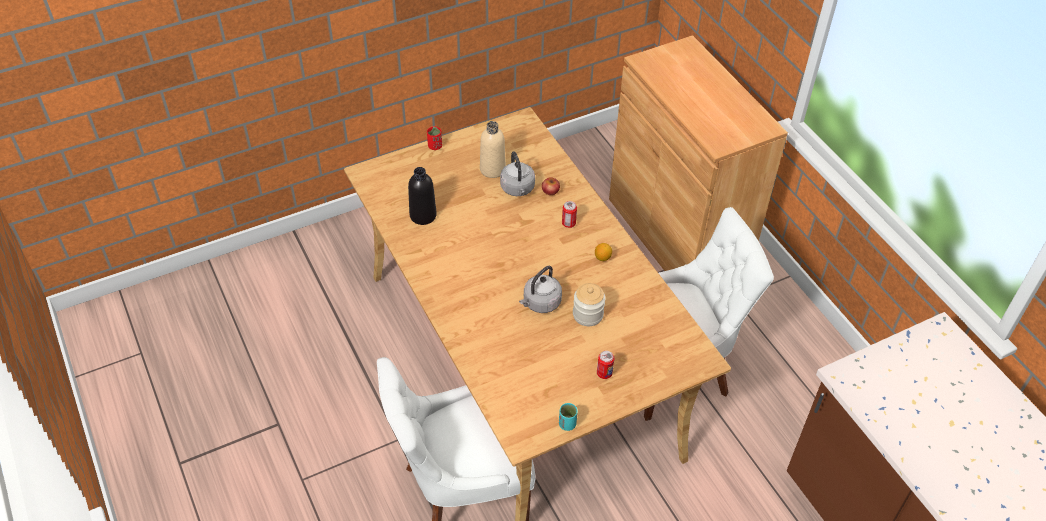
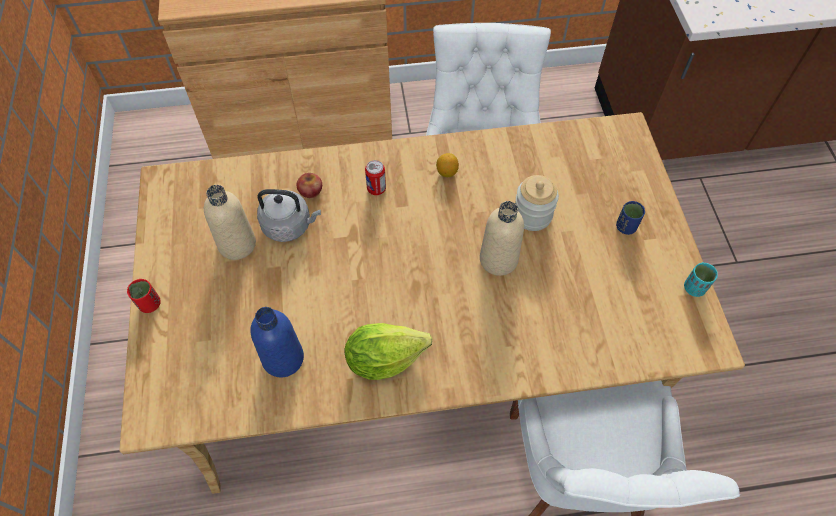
camera: 70 degrees left, 10 degrees up
(423, 215) = (283, 358): black bottle -> blue bottle
(441, 262) = (384, 358): none -> lettuce
(540, 303) = (498, 259): grey kettle -> beige bottle
(604, 373) = (626, 227): can -> blue cup

